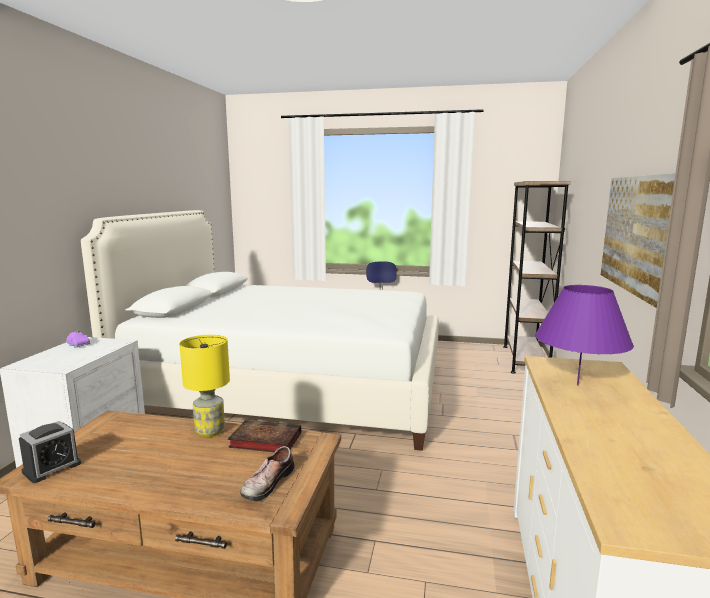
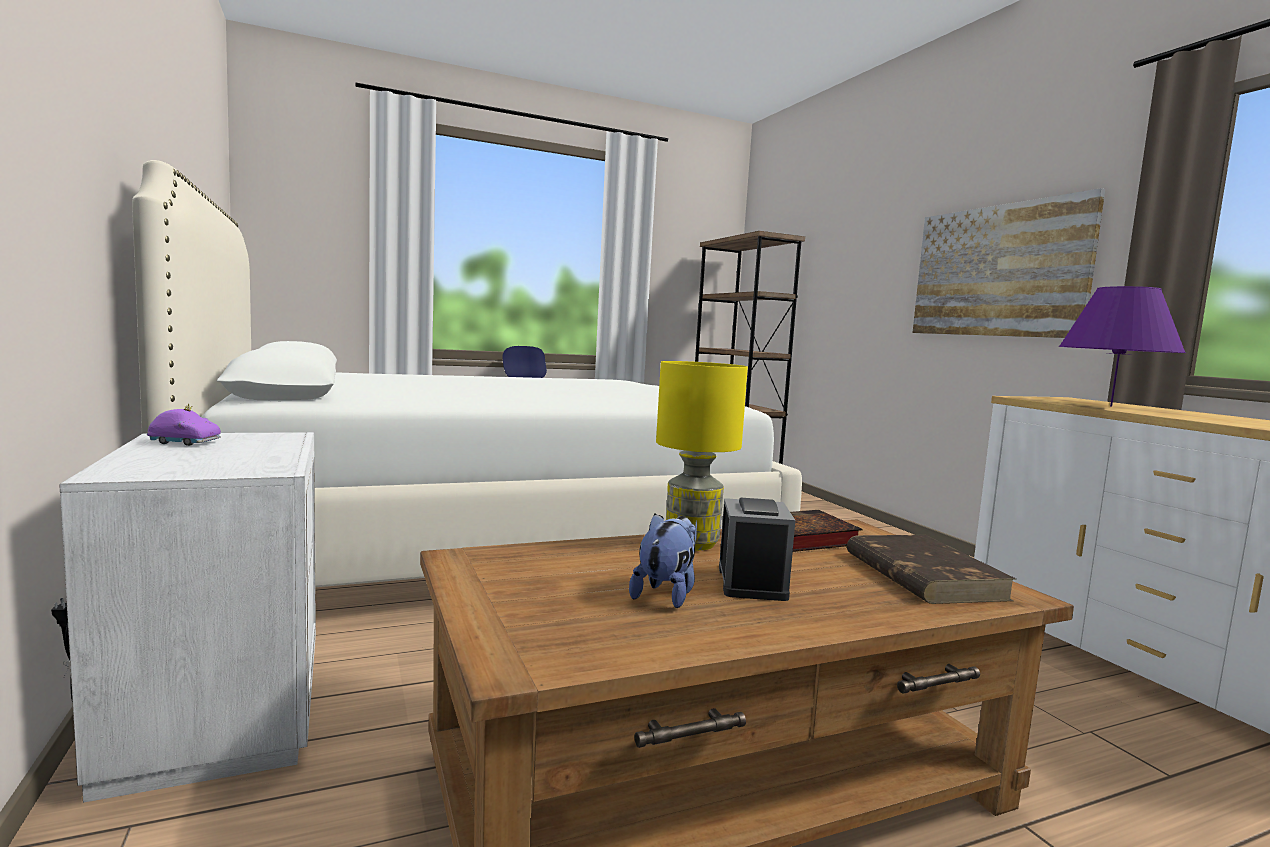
camera: 35 degrees left, 5 degrees down
(52, 468) = (547, 640): alarm clock -> alarm clock (752, 582)
(133, 458) = (666, 594): none -> plush toy
(266, 483) = (922, 575): shoe -> brown book

